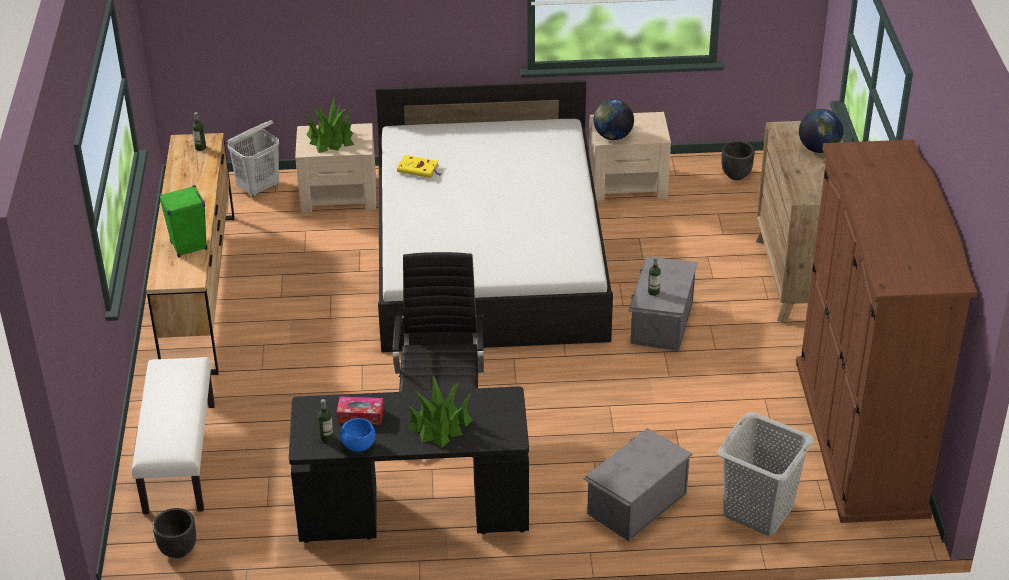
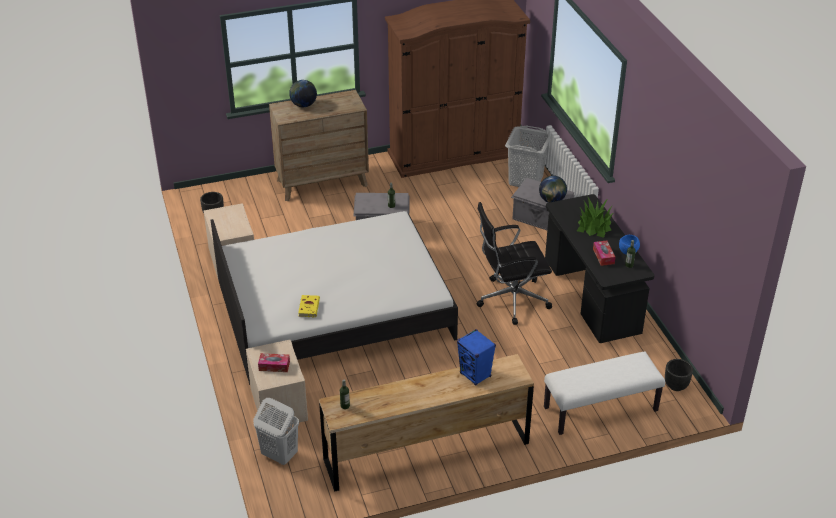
camera: 105 degrees left, 0 degrees up
(188, 246) = (475, 375): green speaker -> blue speaker
(331, 139) = (274, 366): potted plant -> tissue box
(612, 136) = (240, 228): globe -> globe (552, 200)

